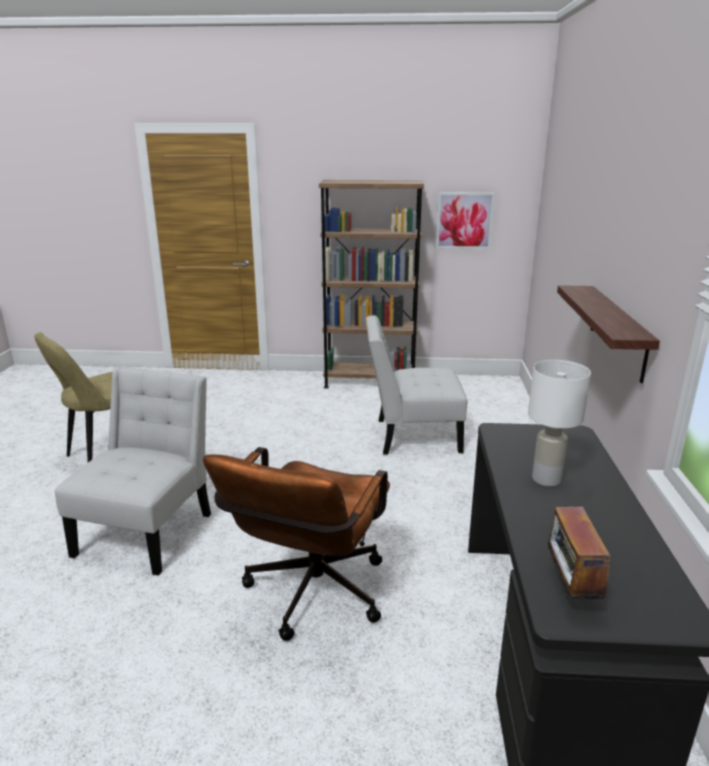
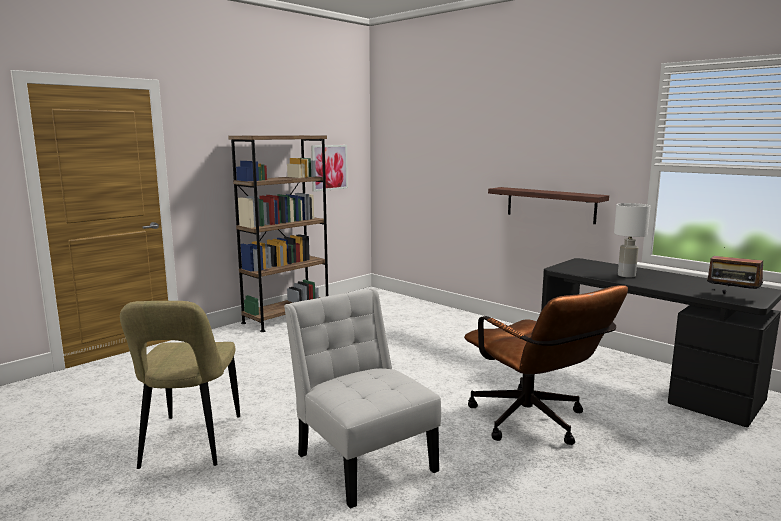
camera: 50 degrees left, 10 degrees down
(412, 436) = (389, 334): white chair -> none

